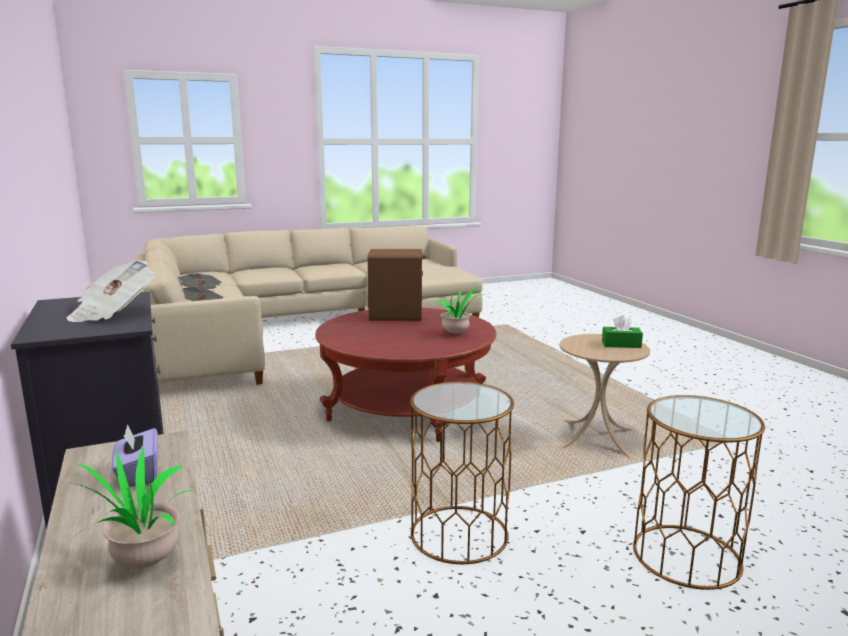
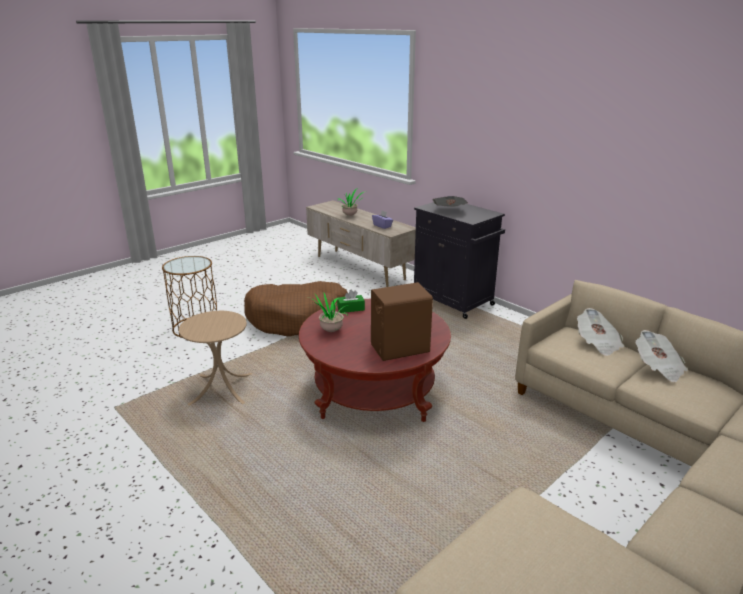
camera: 160 degrees right, 10 degrees up
(459, 534) = (298, 318): brown side table -> brown dog bed
(621, 344) = (199, 328): green tissue box -> green tissue box (351, 308)

